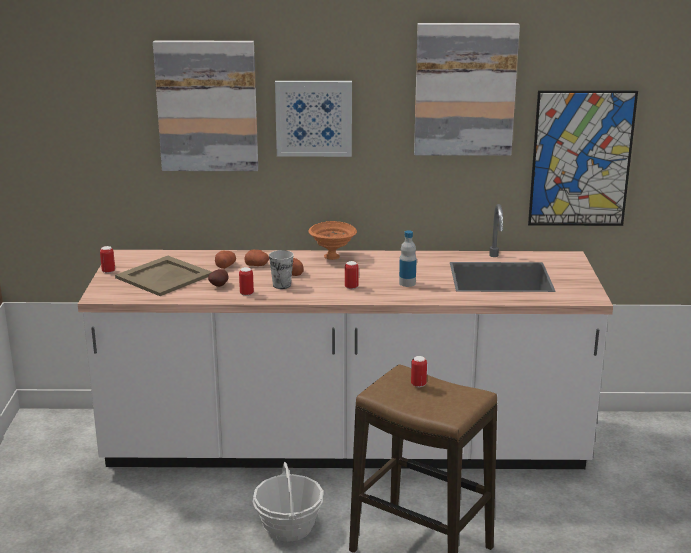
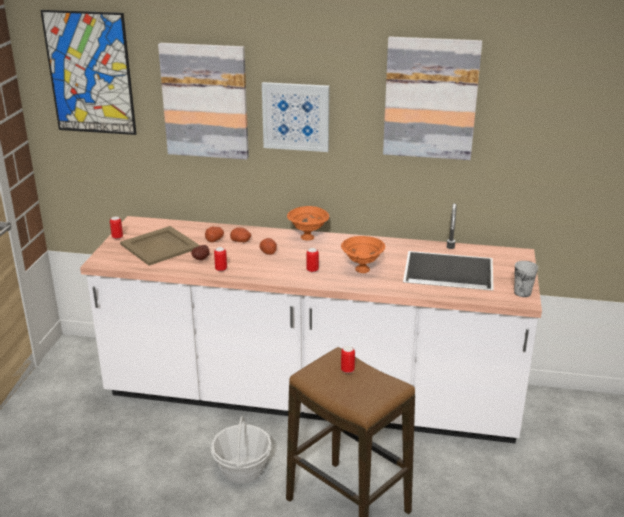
camera: 10 degrees right, 5 degrees up
(282, 285) = (254, 263): cup -> cup (522, 293)
(407, 283) = (362, 270): bottle -> orange bowl
(581, 159) = (536, 167): picture -> picture (90, 73)

